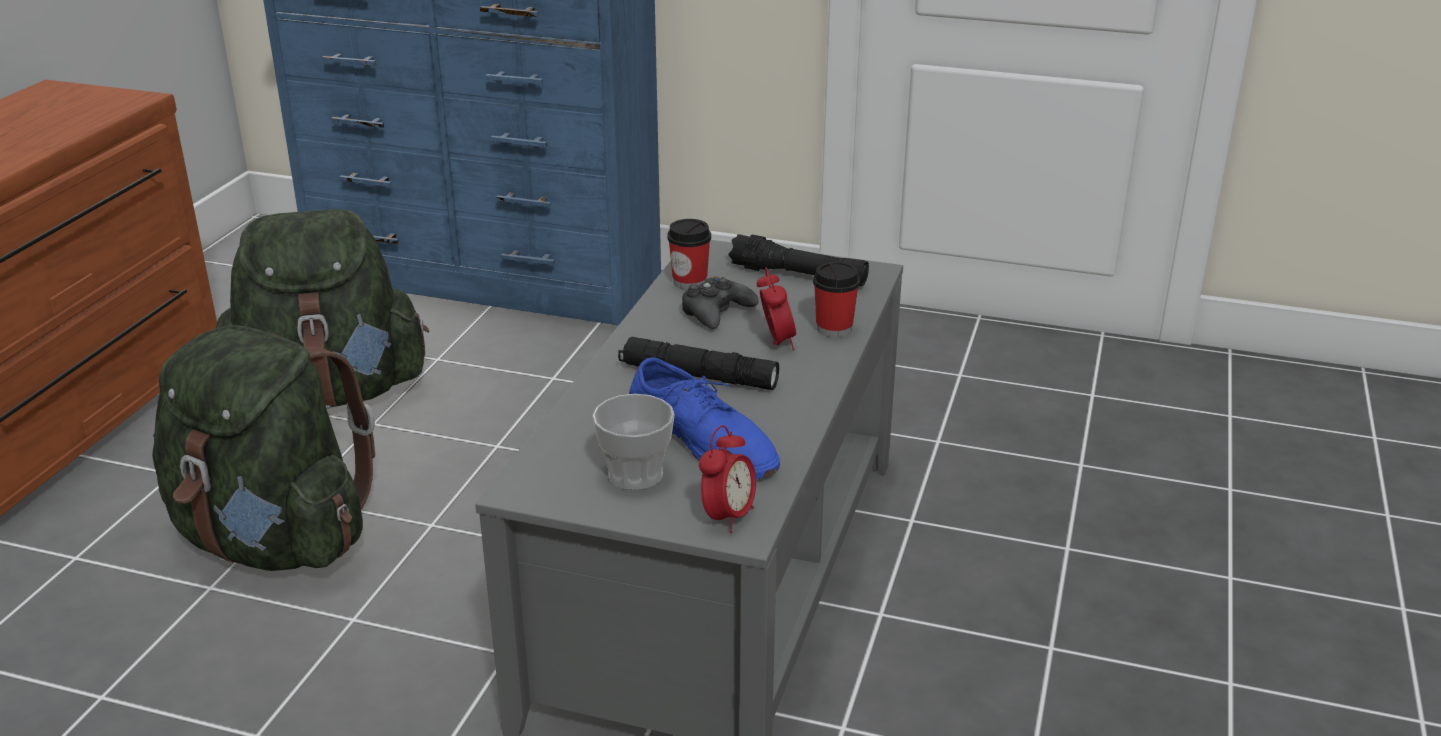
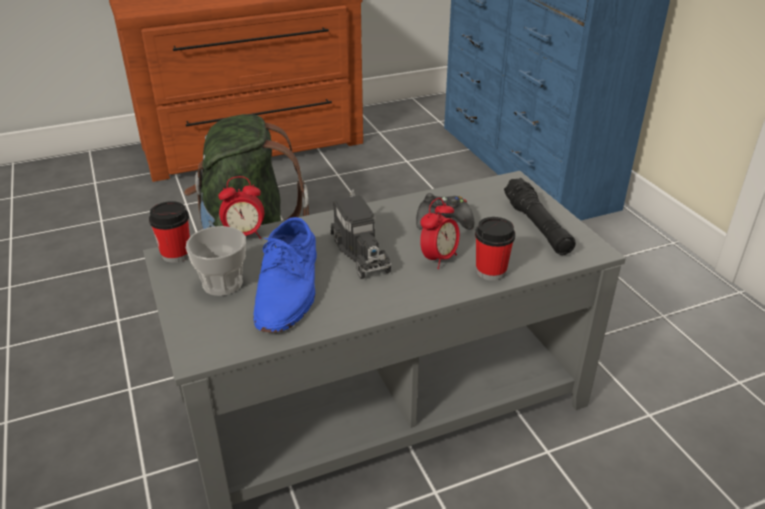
camera: 50 degrees right, 5 degrees up
(330, 393) = (370, 186): green backpack -> none
(689, 282) = (465, 196): cup -> cup (176, 254)
(698, 375) = (360, 251): black flashlight -> toy truck
(728, 517) = (208, 340): alarm clock -> alarm clock (244, 235)

